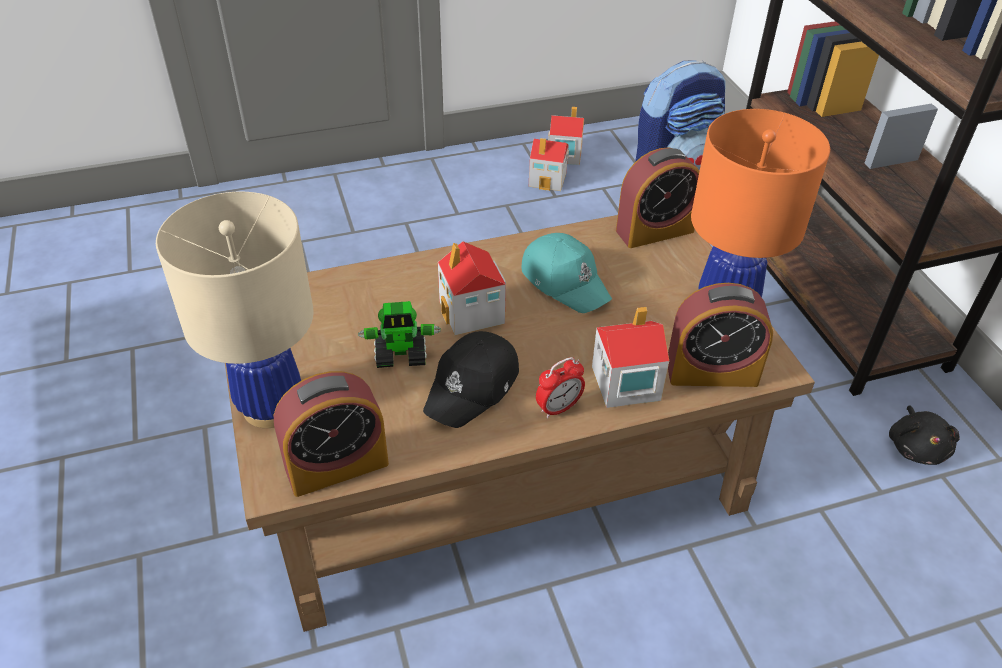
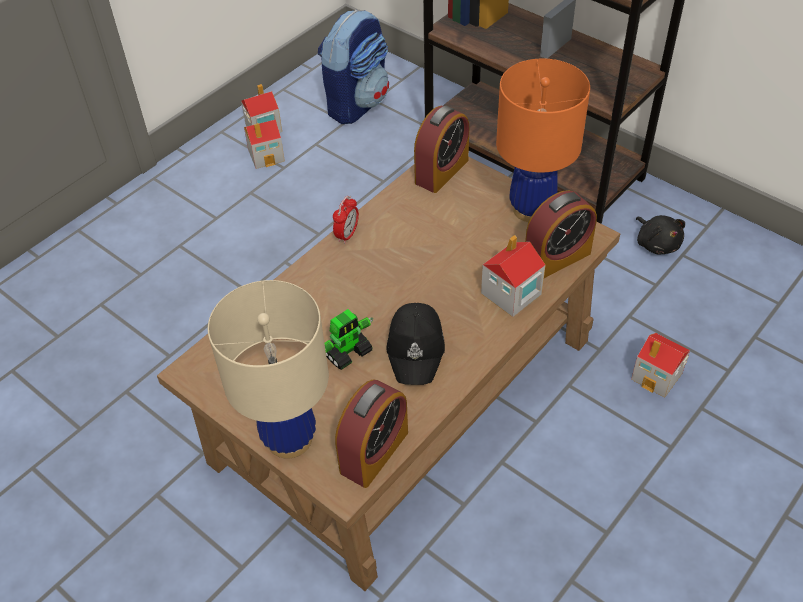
camera: 30 degrees left, 5 degrees up
(472, 313) = (369, 295): toy house -> toy house (657, 376)
(558, 408) = (483, 333): alarm clock -> alarm clock (347, 235)
(565, 281) = (412, 239): turquoise cap -> none

